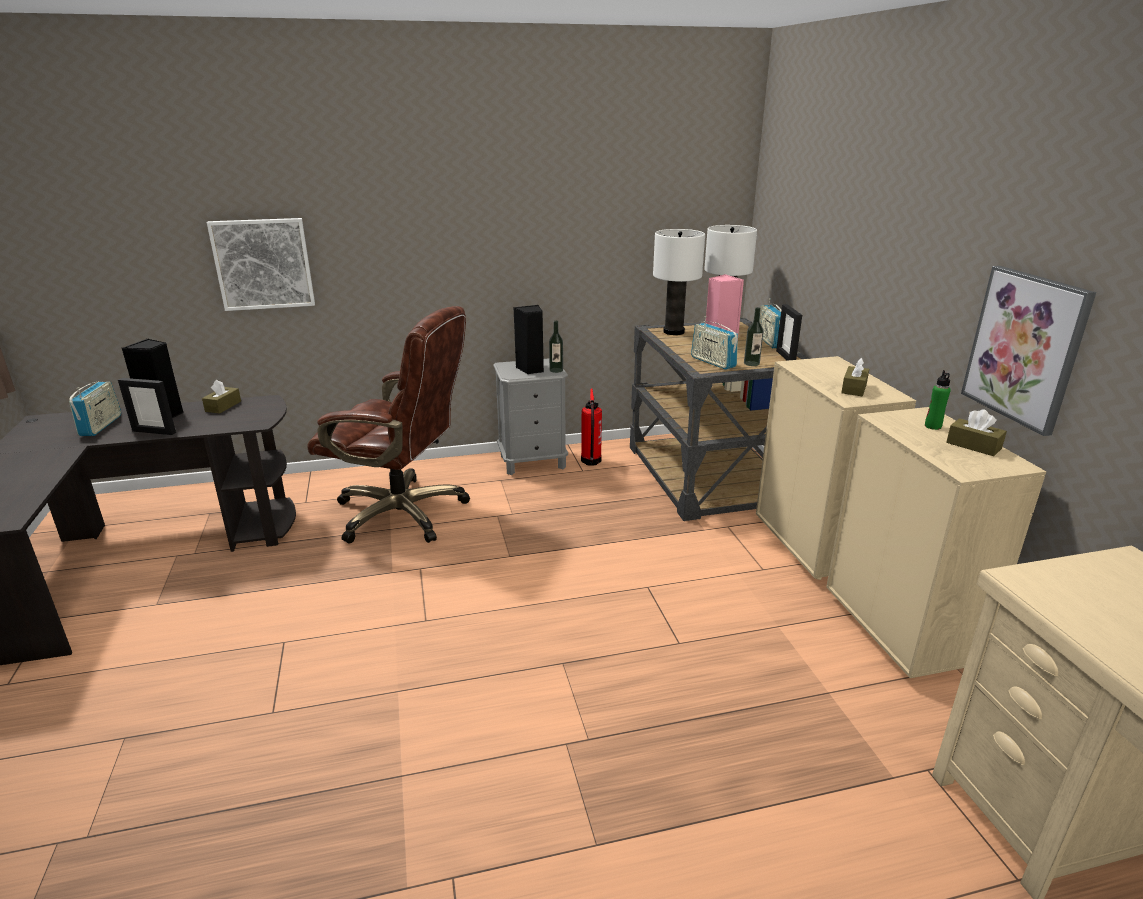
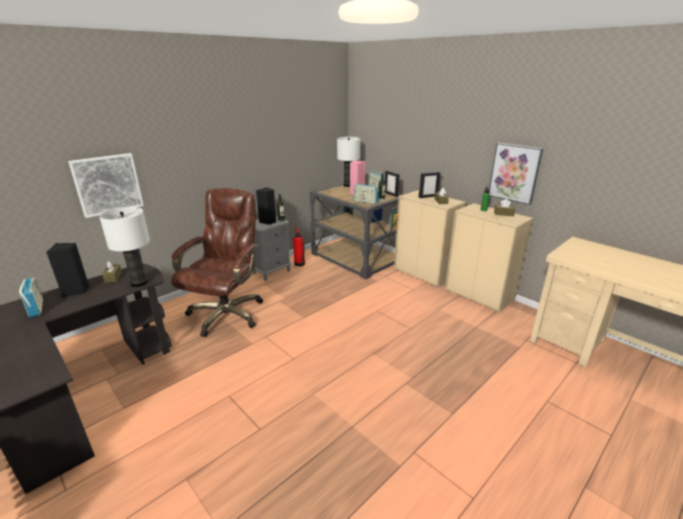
camera: 30 degrees left, 0 degrees up
(155, 431) = (85, 301): picture frame -> picture frame (428, 196)
(401, 512) = (226, 314): brown office chair -> brown office chair turned 60 degrees counterclockwise
(673, 332) = (330, 191): white table lamp -> white table lamp (139, 283)

